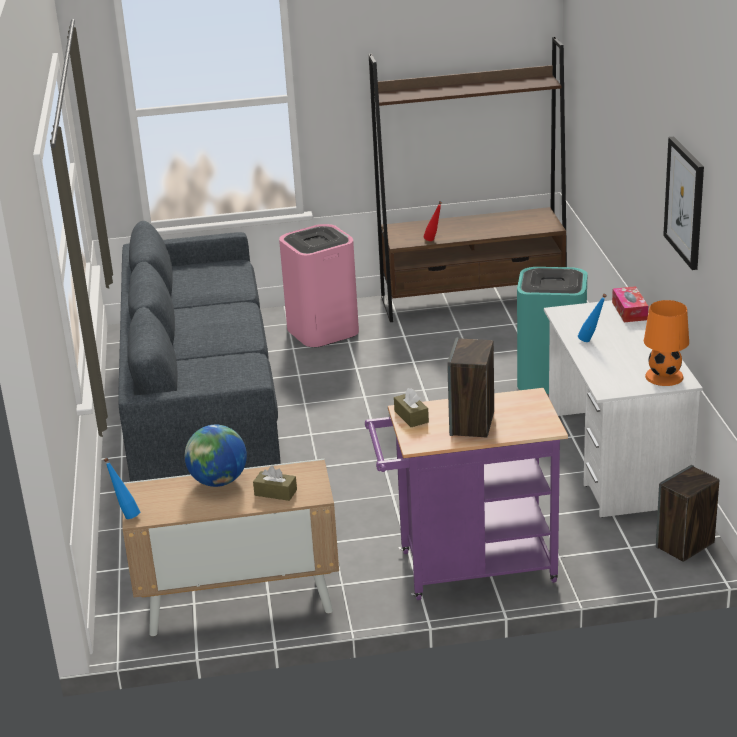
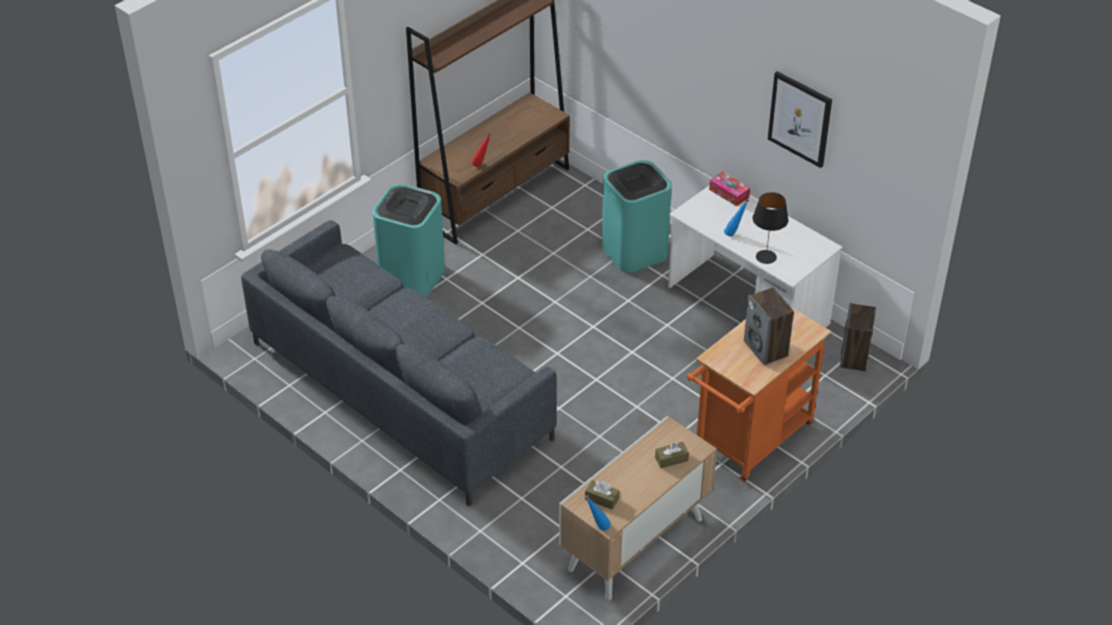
camera: 40 degrees left, 15 degrees up
(218, 481) = (623, 469): globe -> none
(323, 330) = (412, 275): pink trash can -> turquoise trash can
(411, 416) = (722, 360): brown tissue box -> brown tissue box (602, 499)
(467, 569) = (748, 442): purple cart -> orange cart
(600, 368) = (766, 257): none -> black table lamp
(664, 376) = (811, 246): orange table lamp -> none

